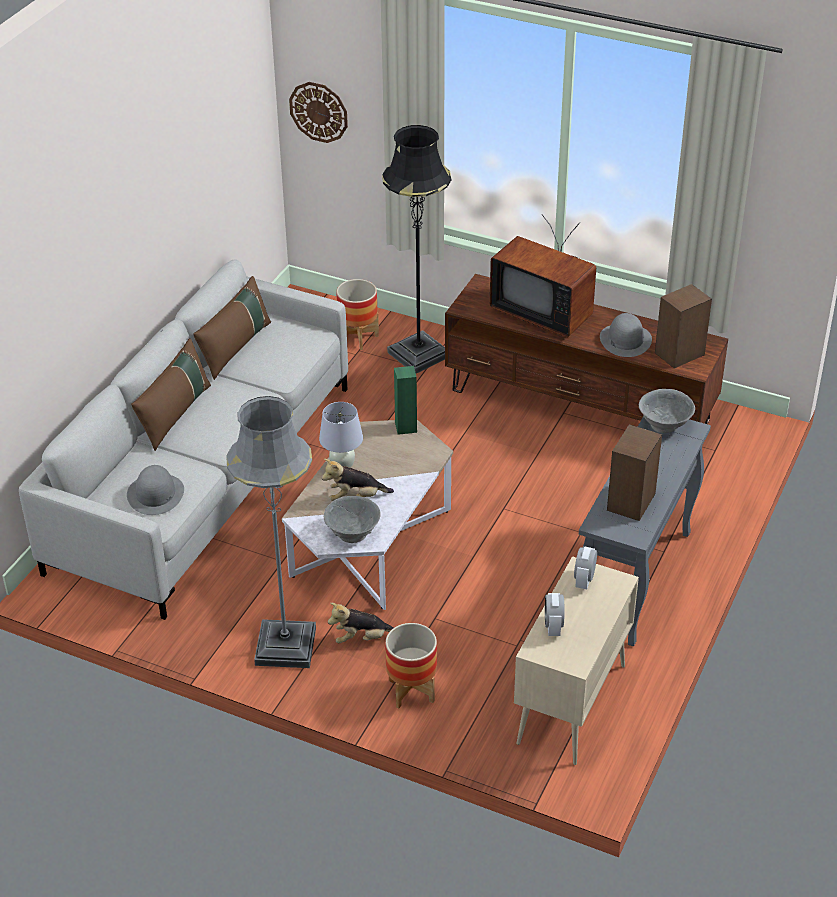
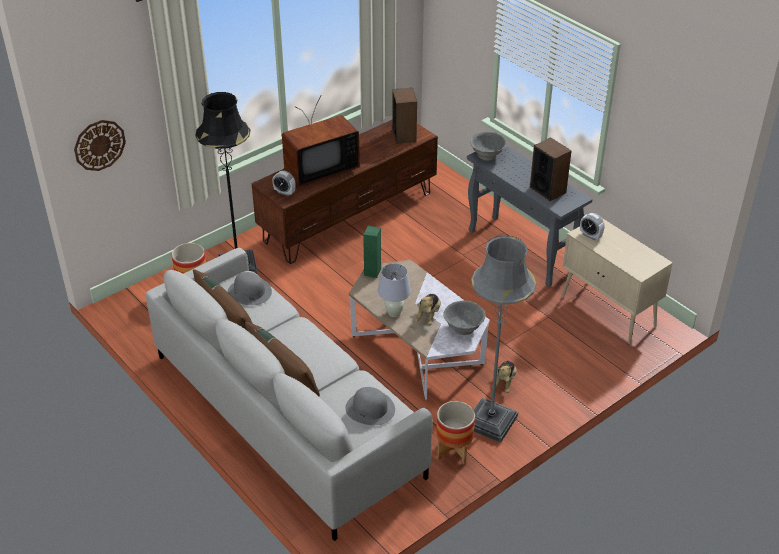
camera: 65 degrees left, 0 degrees up
(411, 691) = (563, 375): planter -> planter (453, 451)
(553, 627) = (624, 260): alarm clock -> alarm clock (284, 192)
(625, 339) = (374, 149): grey hat -> grey hat (249, 292)

